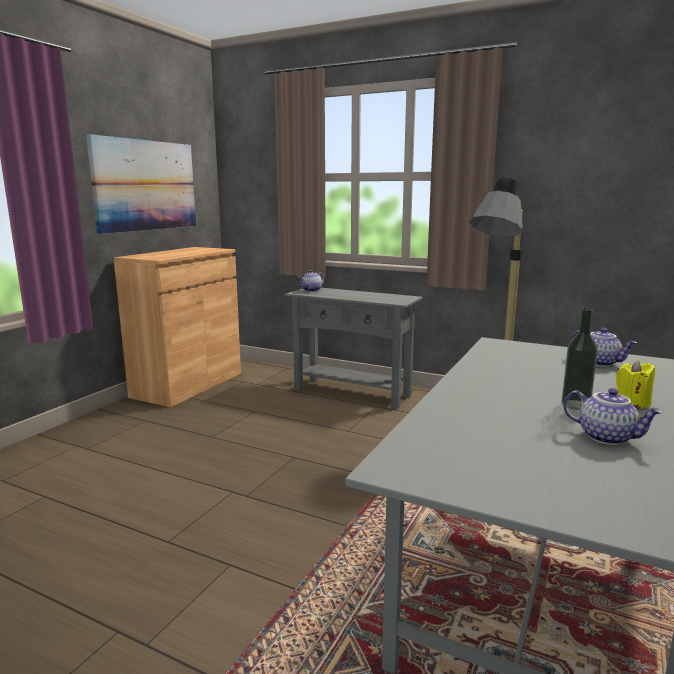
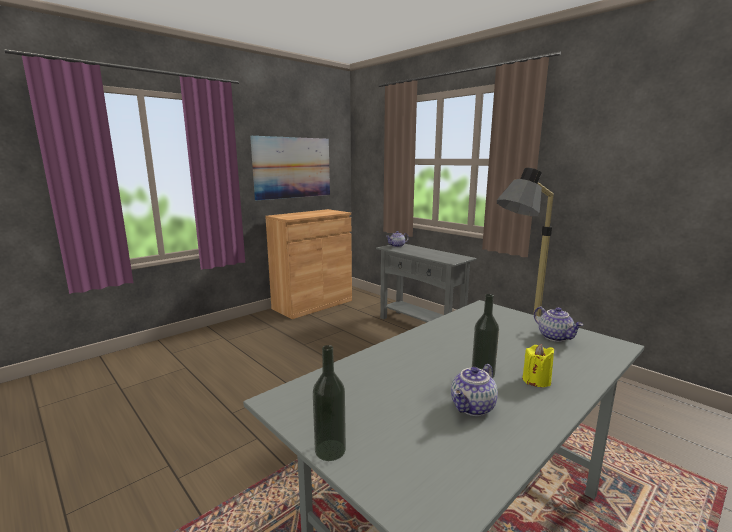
camera: 20 degrees right, 0 degrees up
(518, 504) = (330, 450): none -> bottle
(607, 437) = (473, 408): teapot -> teapot turned 75 degrees clockwise

